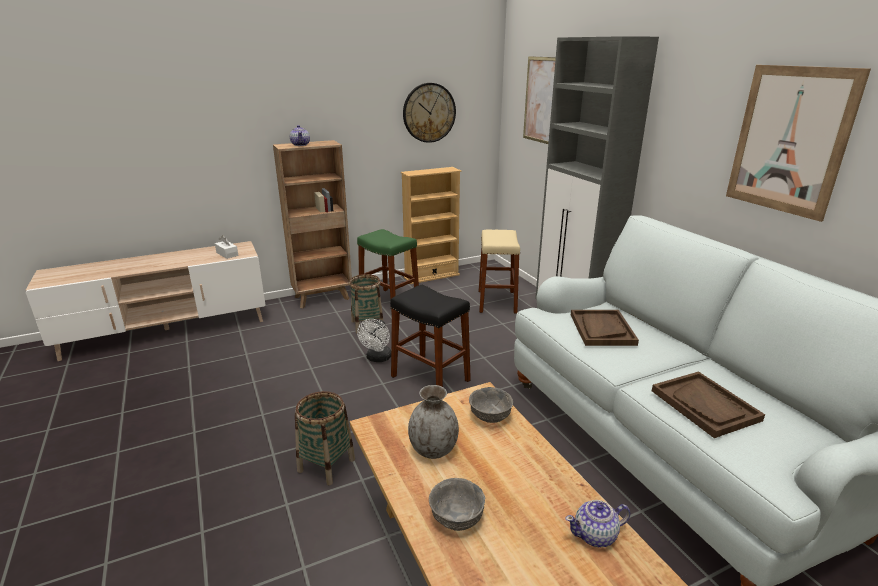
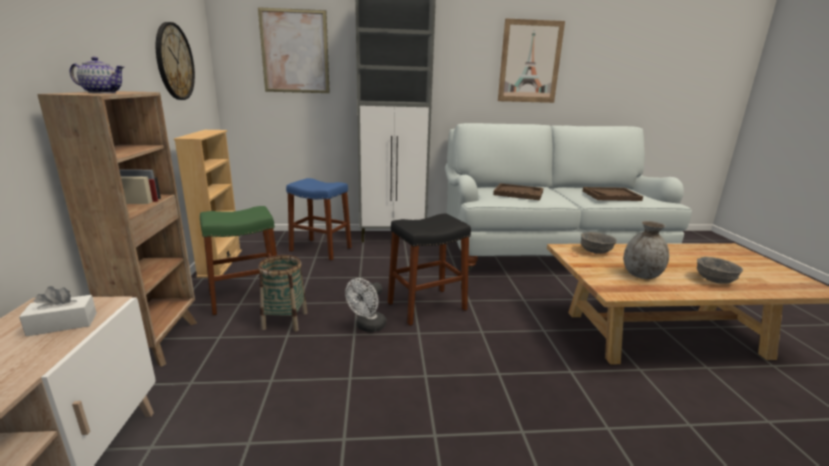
camera: 70 degrees left, 5 degrees down
(326, 465) = (548, 391): basket -> none
(377, 358) = (368, 327): white fan -> white fan turned 90 degrees clockwise
(497, 301) = (320, 249): beige stool -> blue stool
(595, 535) = (707, 251): teapot -> none

